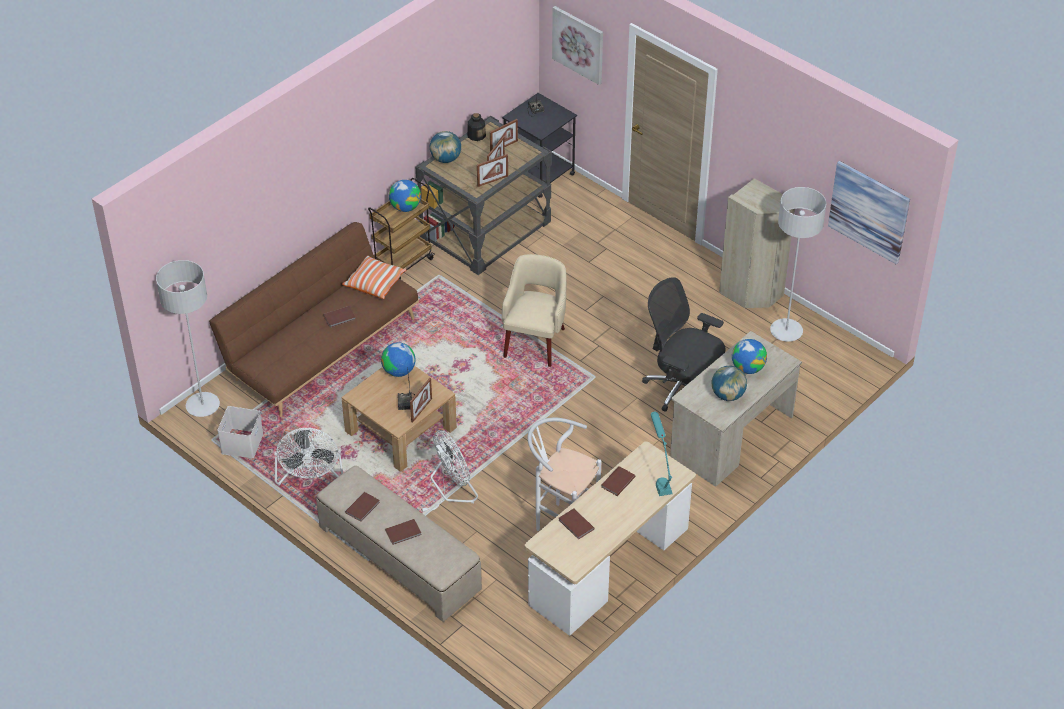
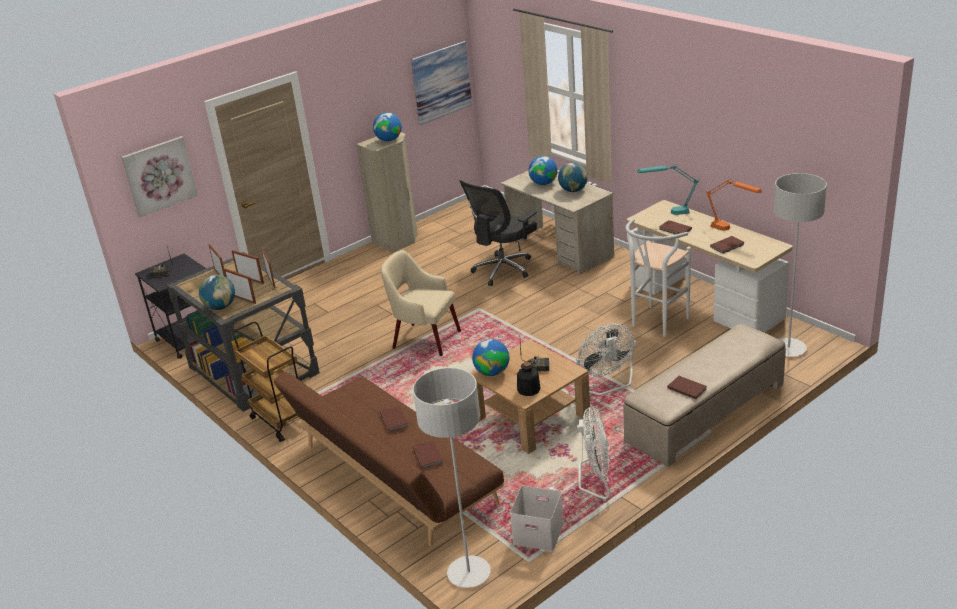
camera: 80 degrees left, 15 degrees down
(375, 283) = (346, 398): pillow -> none
(404, 533) = (719, 362): brown book -> brown book (428, 455)
(405, 207) = (260, 354): globe -> globe (389, 140)
(421, 410) = (550, 357): picture frame -> picture frame (242, 299)
(476, 135) = (192, 291): bottle -> bottle (528, 390)
(614, 530) = (731, 230): none -> orange table lamp
(786, 331) = (447, 227): grey floor lamp -> grey floor lamp (788, 349)

